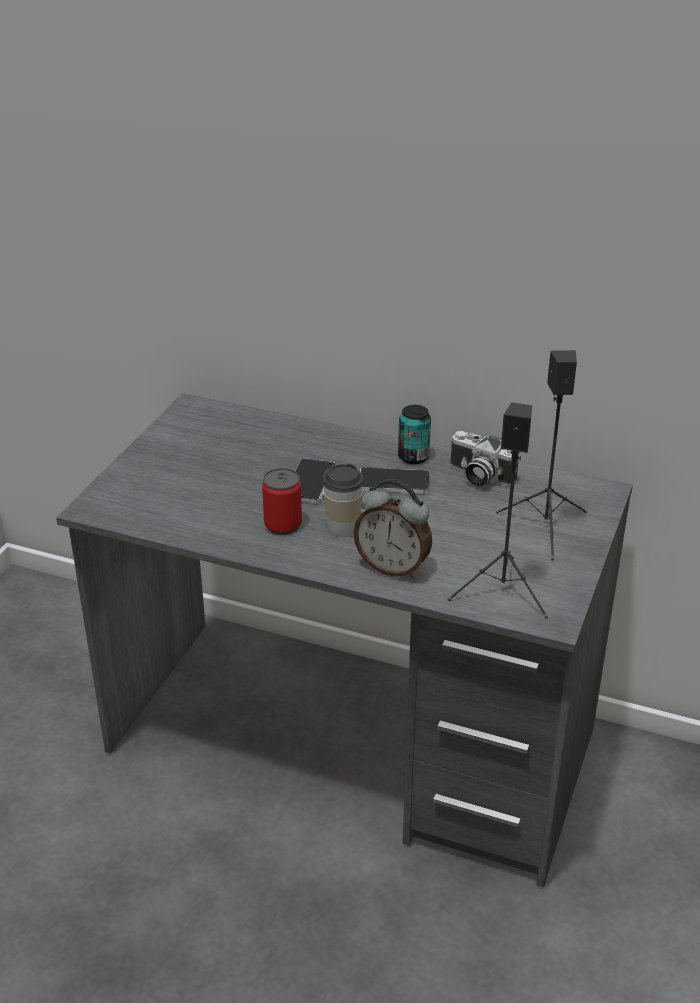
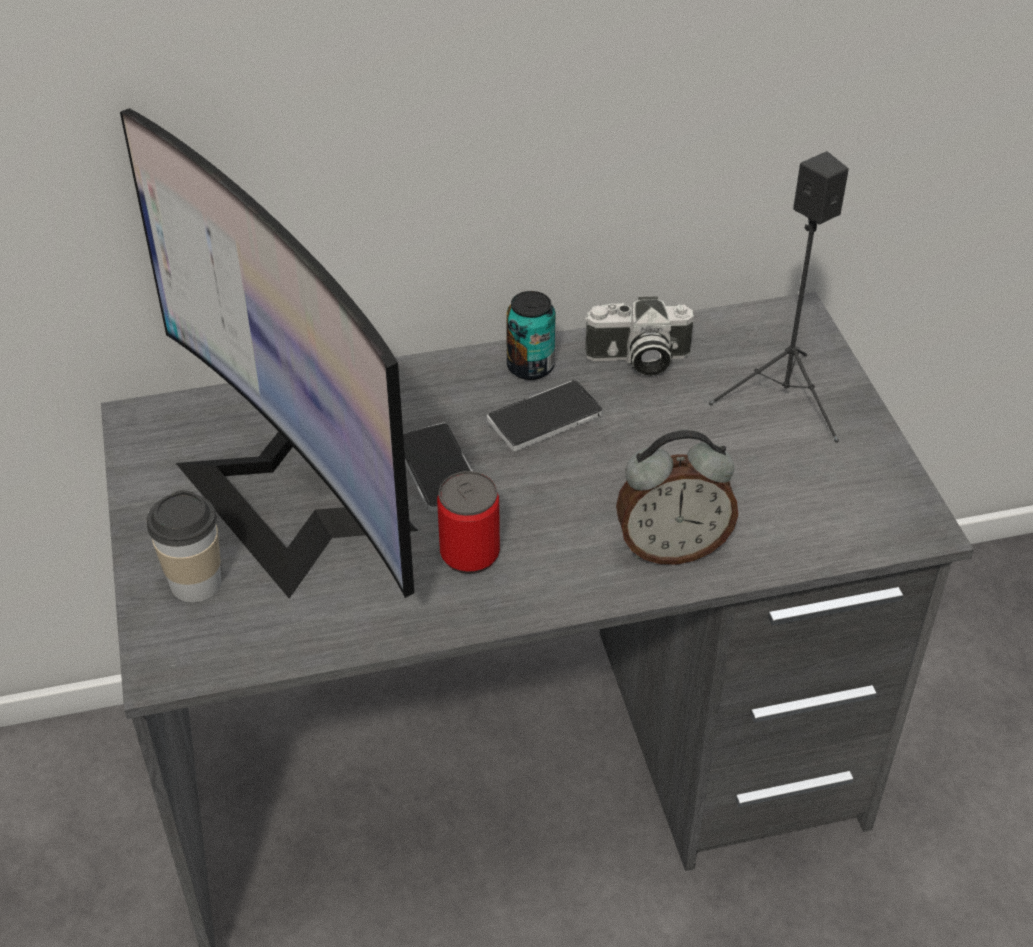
camera: 35 degrees left, 10 degrees up
(227, 465) = (295, 496): none -> monitor
(343, 528) = (551, 519): cup -> cup (195, 583)
(503, 591) = (830, 515): black speaker -> none

